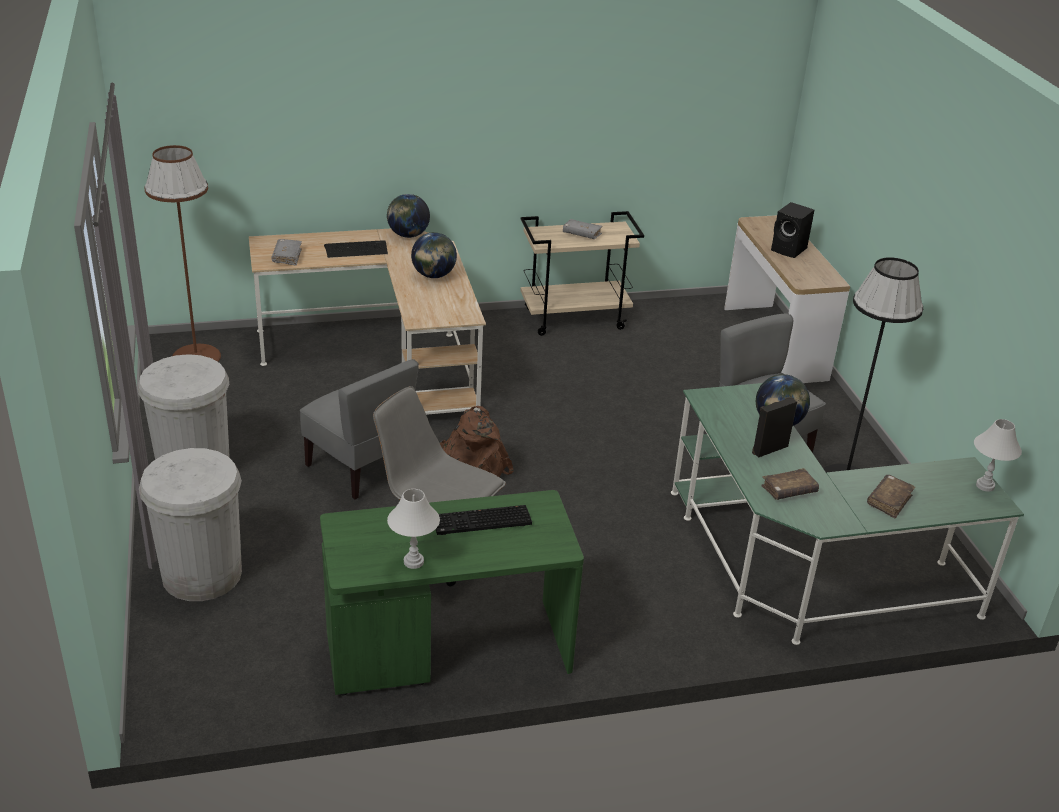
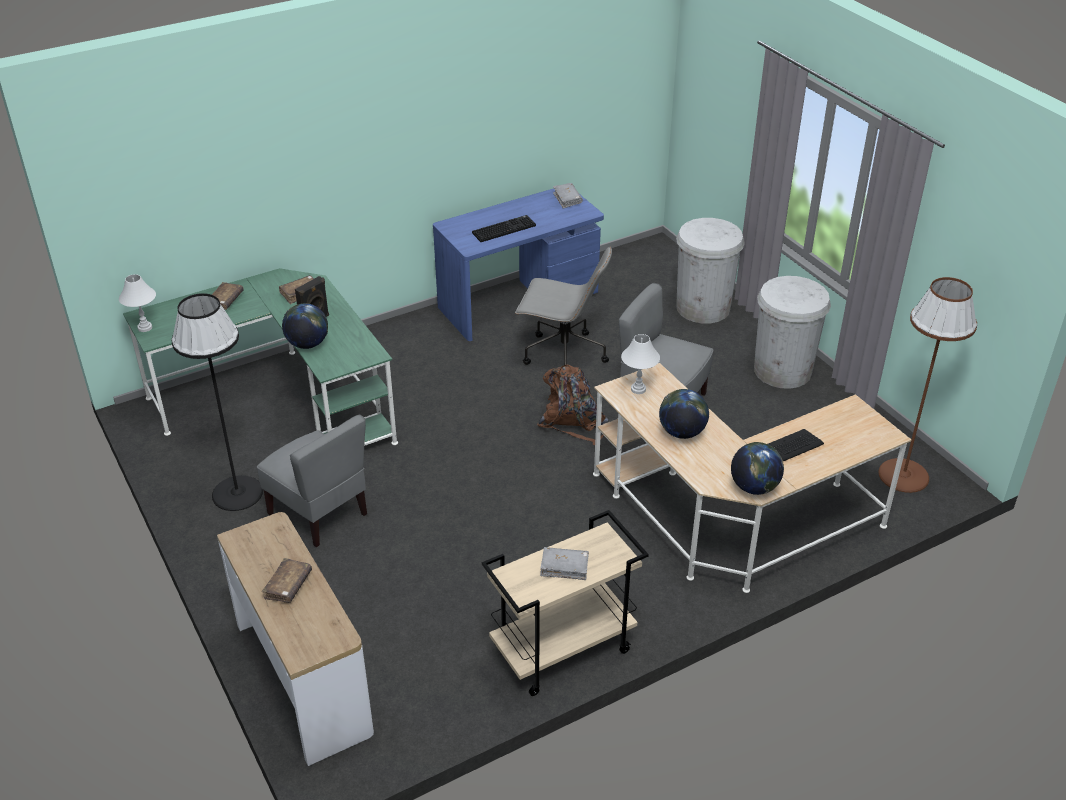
camera: 165 degrees right, 5 degrees up
(287, 257) = (843, 420): grey book -> grey book (567, 199)
(414, 562) = (531, 203): white table lamp -> white table lamp (638, 389)
(448, 650) = (519, 301): green desk -> blue desk
(790, 250) = (288, 586): black speaker -> brown book

